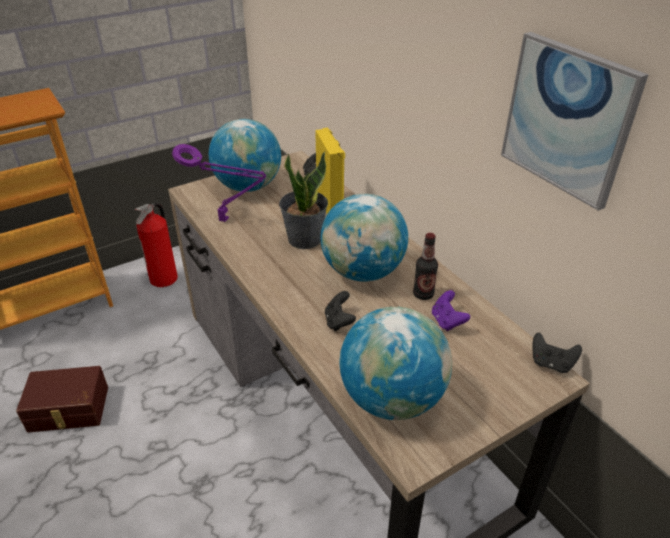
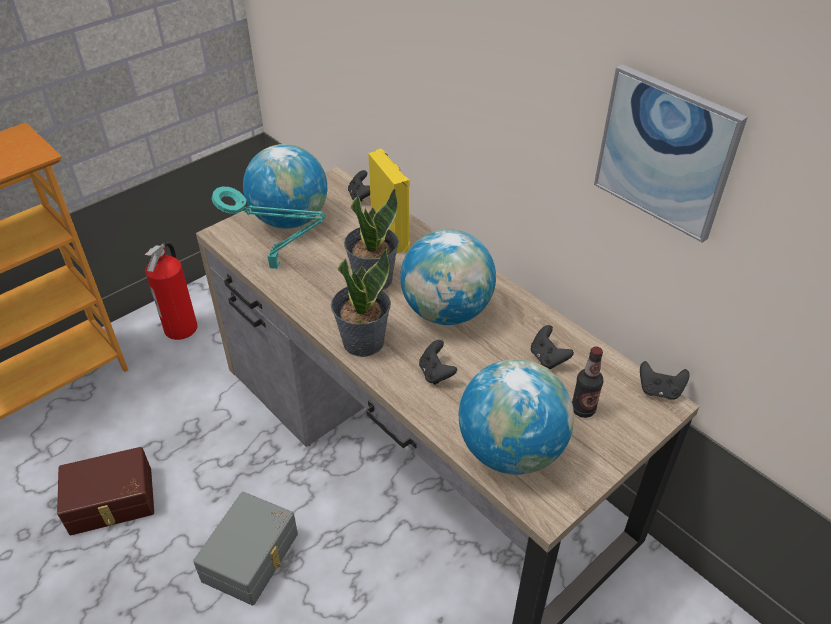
camera: 10 degrees left, 5 degrees up
(171, 475) = (252, 557): none -> grey storage box
(227, 220) = (278, 266): purple table lamp -> turquoise table lamp
(281, 287) = (362, 341): none -> potted plant
(423, 294) = (516, 330): bottle -> bottle (583, 409)
(447, 321) = (548, 358): purple game controller -> black game controller

